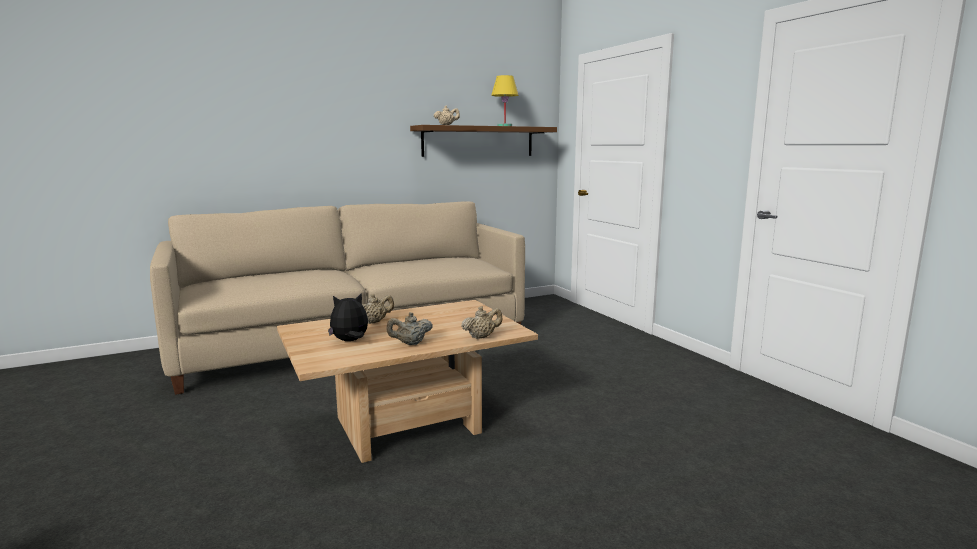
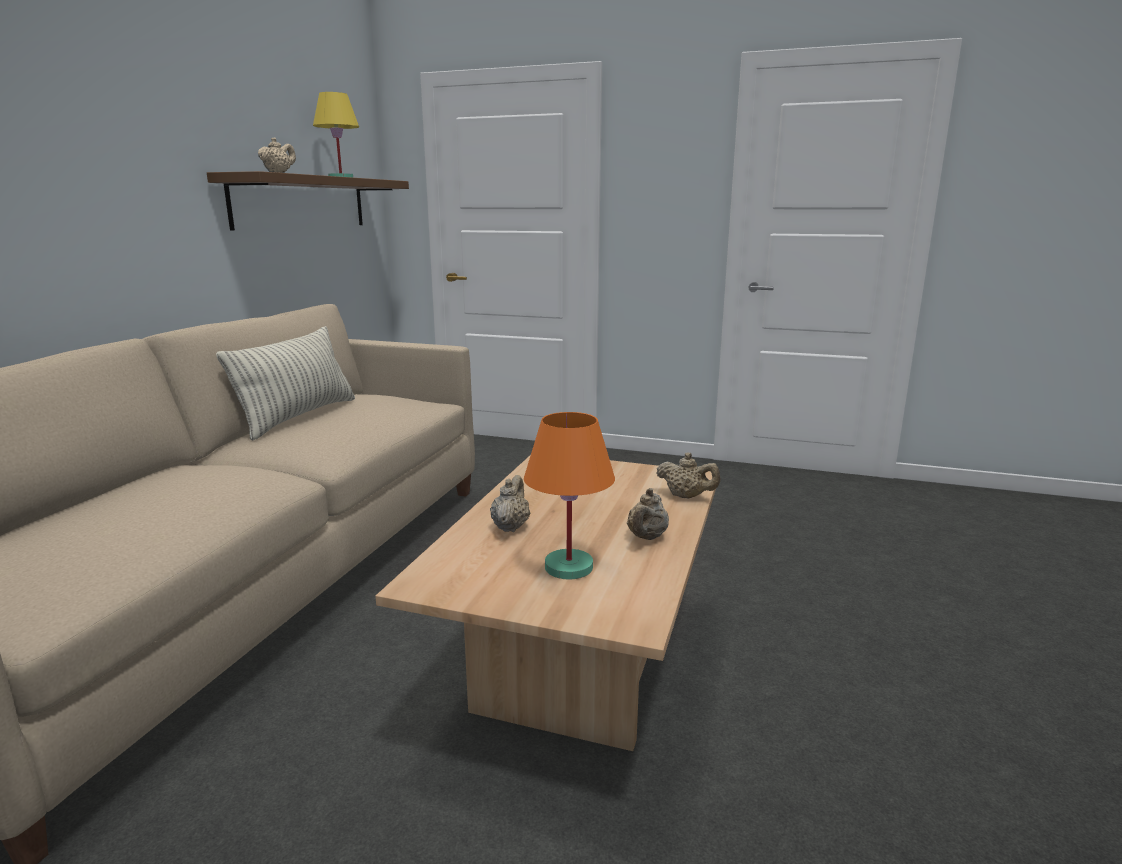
camera: 45 degrees left, 5 degrees up
(350, 341) = (569, 568): plush toy -> orange table lamp
(411, 260) = (298, 417): none -> pillow
(482, 337) = (686, 496): beige teapot -> beige teapot turned 105 degrees clockwise

